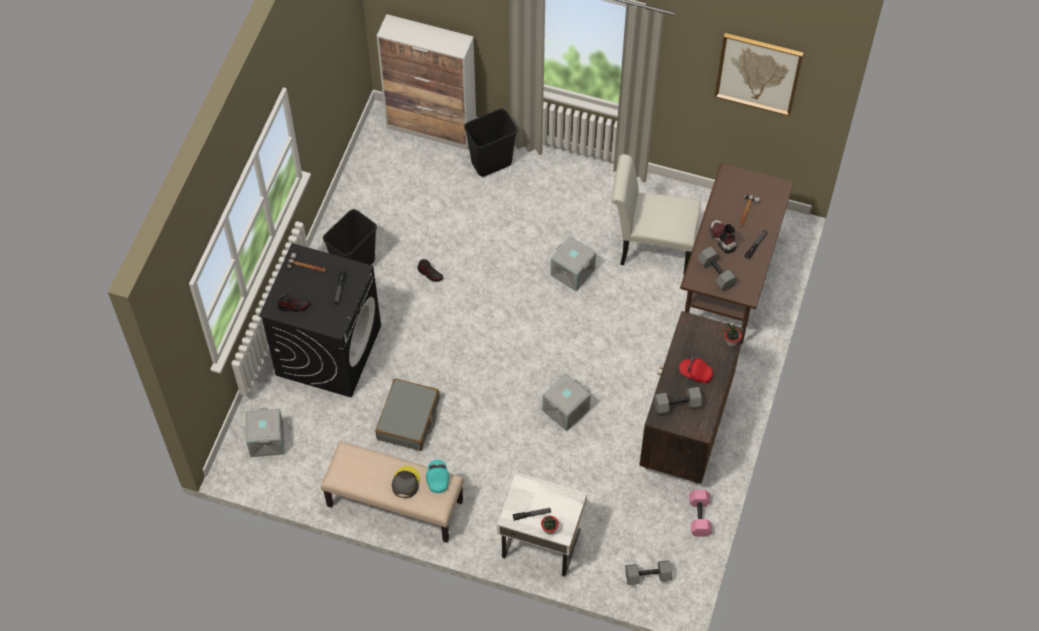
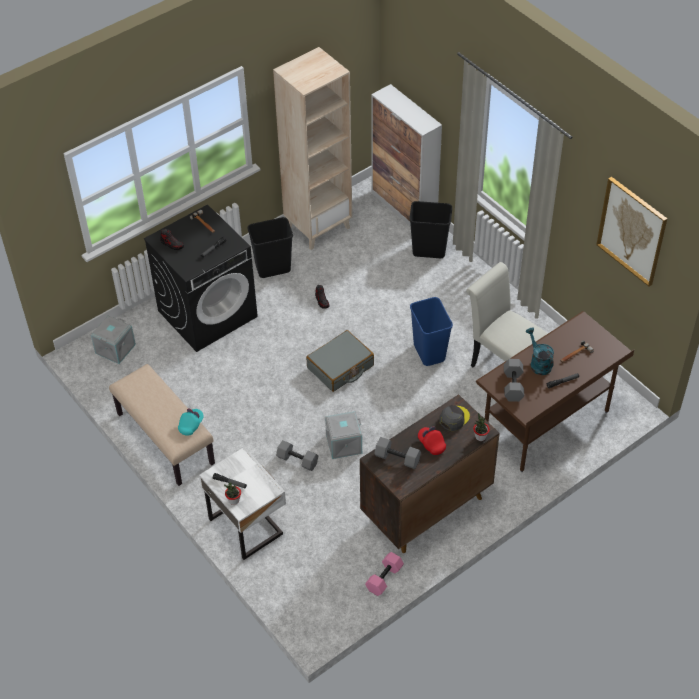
camera: 35 degrees right, 10 degrees down
(363, 195) = (318, 227): none -> beige bookcase
(405, 482) = (166, 415): grey cap -> grey cap (454, 418)
(408, 420) = (223, 388): grey suitcase -> grey suitcase (340, 367)
(573, 271) = (430, 352): grey storage box -> blue trash can
(647, 577) = (306, 598): grey dumbbell -> grey dumbbell (297, 461)
(722, 238) = (538, 363): boot -> turquoise watering can

